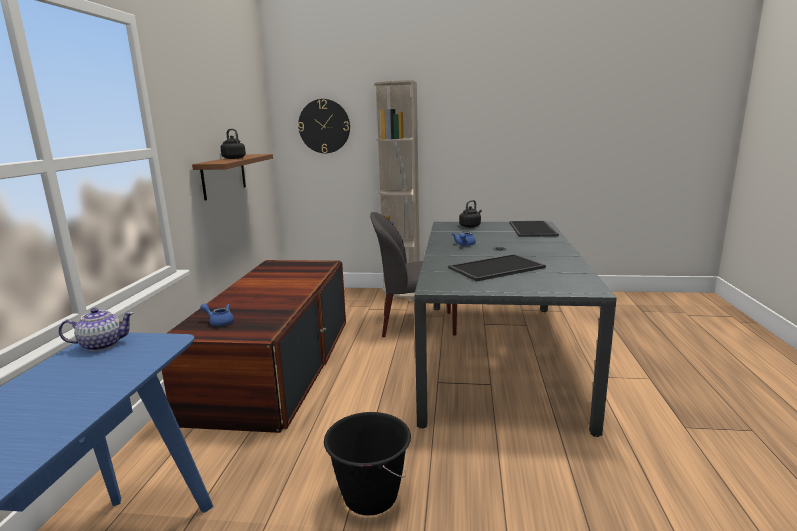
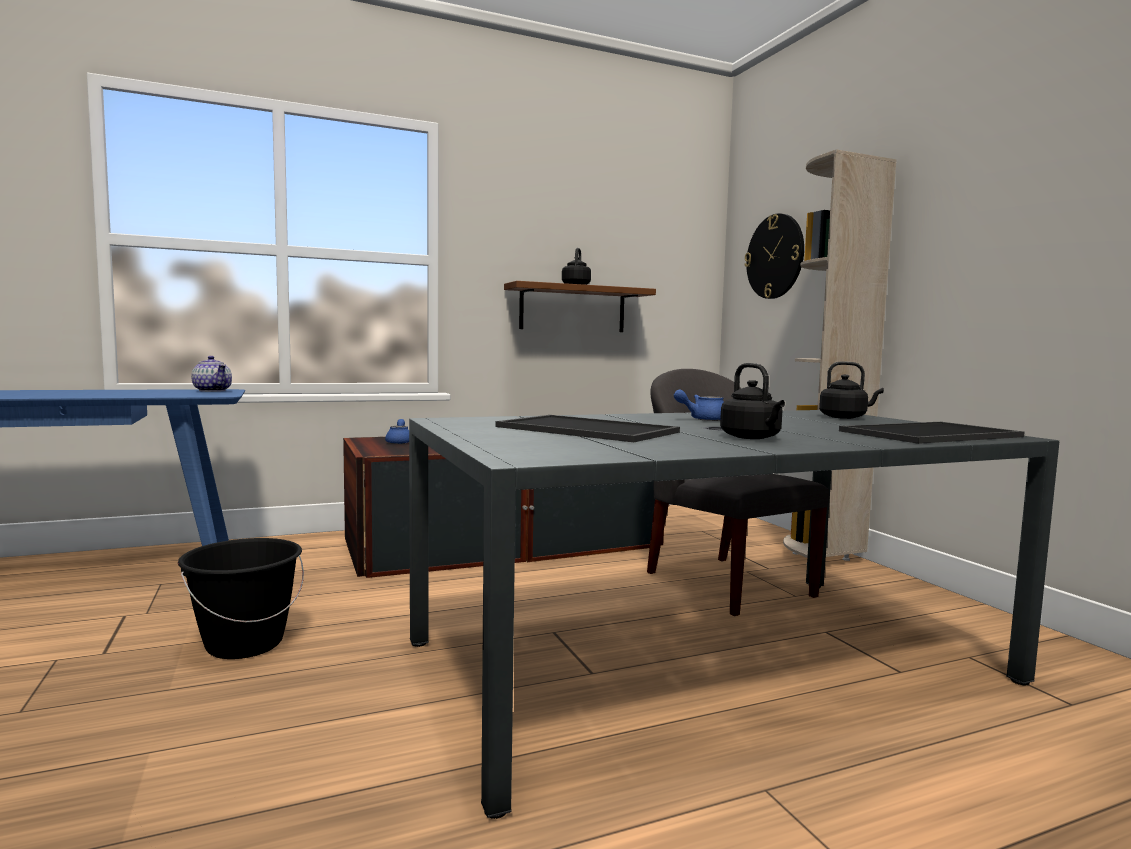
camera: 60 degrees right, 10 degrees down
(536, 250) = (752, 437): none -> black kettle

